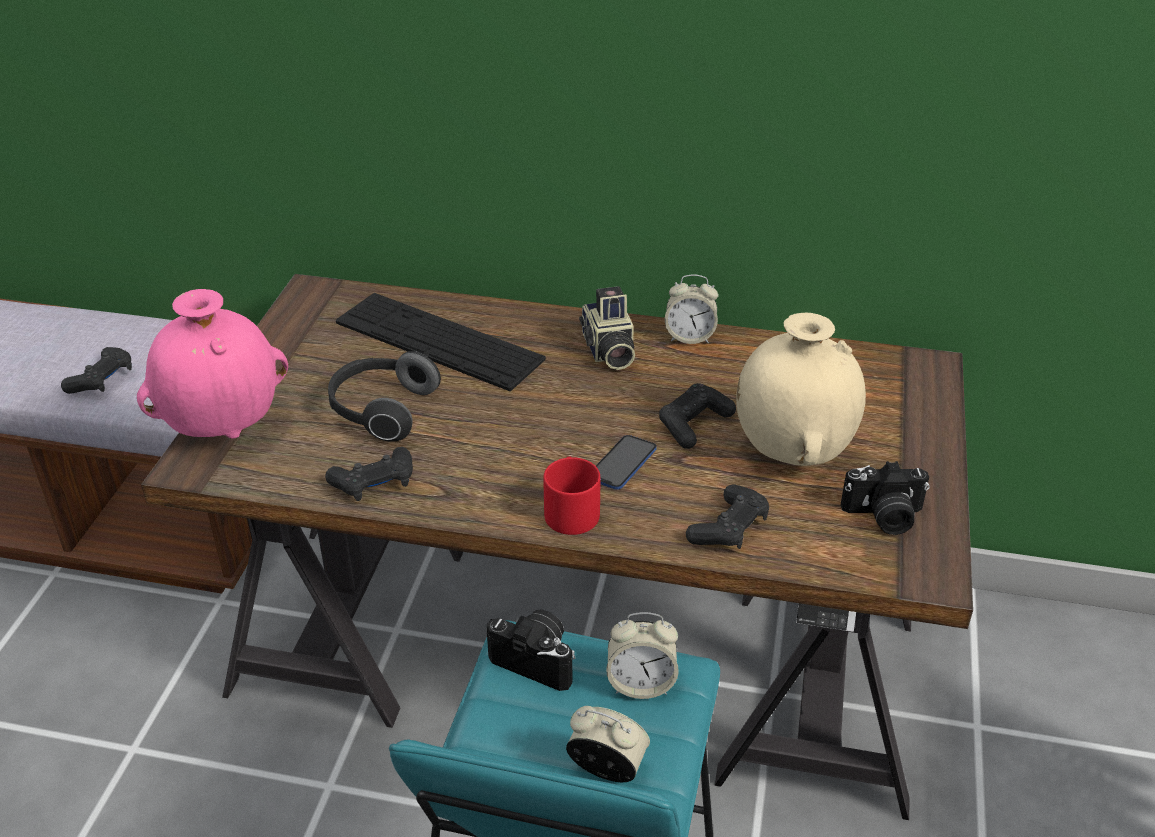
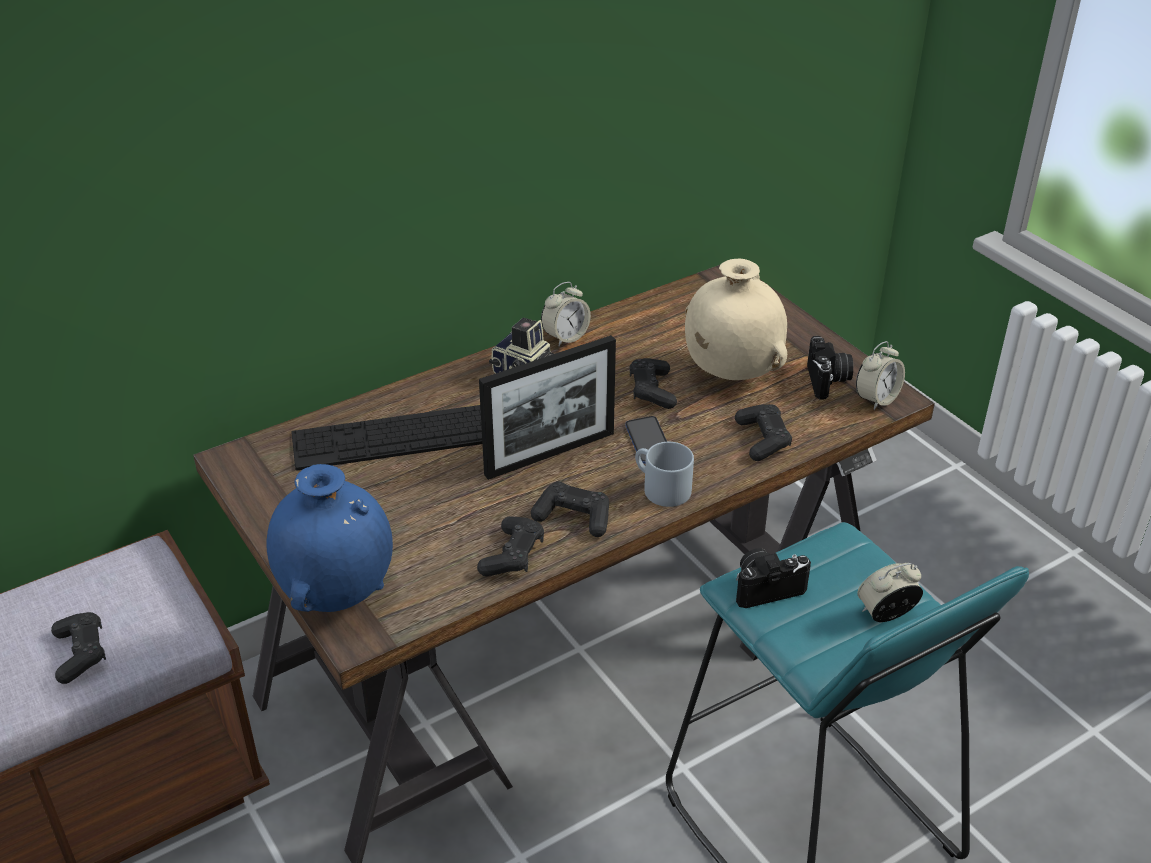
camera: 45 degrees left, 0 degrees up
(225, 427) = (337, 593): pink vase -> blue vase
(381, 411) = (437, 508): headphones -> none
(464, 485) = (573, 517): none -> black game controller
(526, 423) = (550, 454): none -> picture frame
(570, 509) = (660, 488): red mug -> grey mug
(641, 683) = (836, 558): alarm clock -> alarm clock (876, 399)
(883, 517) = (828, 381): camera -> camera turned 45 degrees counterclockwise

